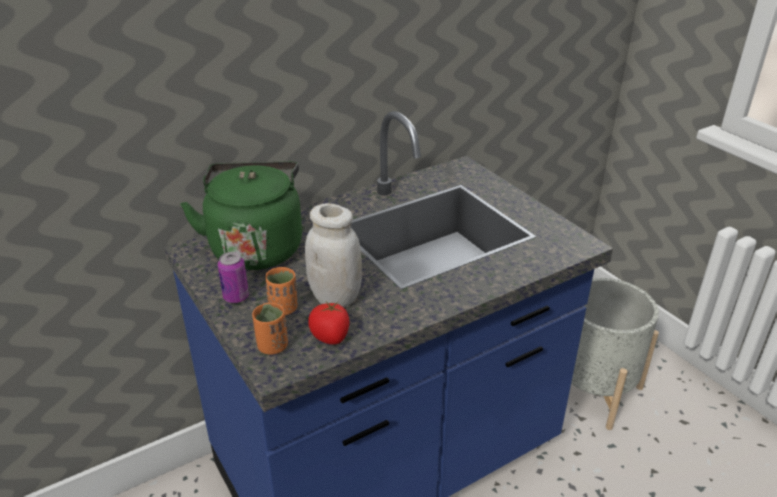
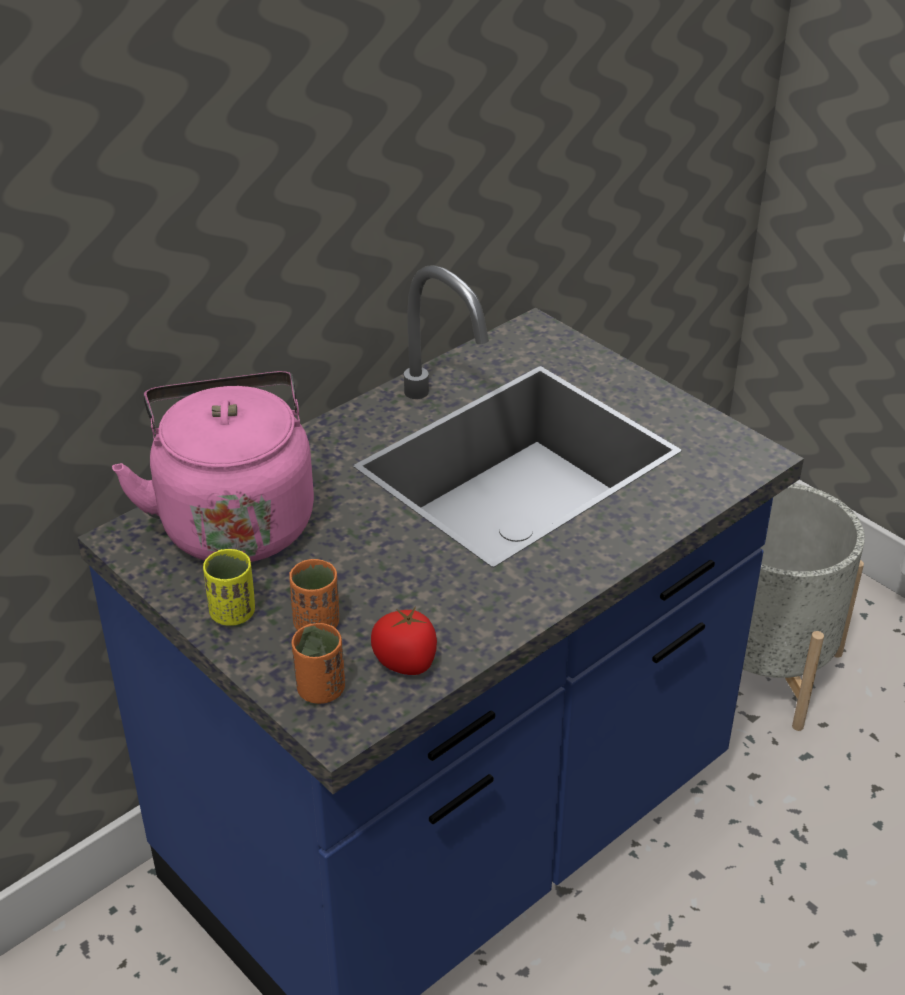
camera: 10 degrees left, 5 degrees up
(236, 297) = (233, 613): can -> yellow cup
(256, 247) = (234, 519): green kettle -> pink kettle
(335, 298) = (394, 595): white jar -> none

